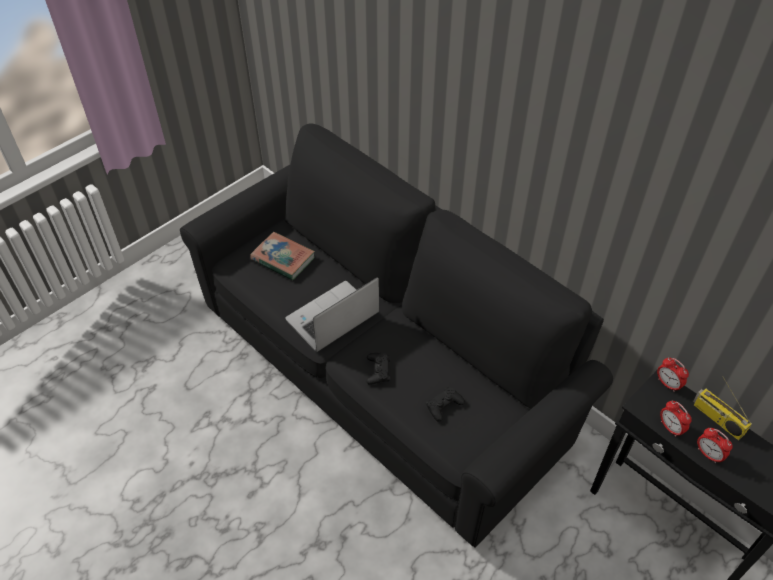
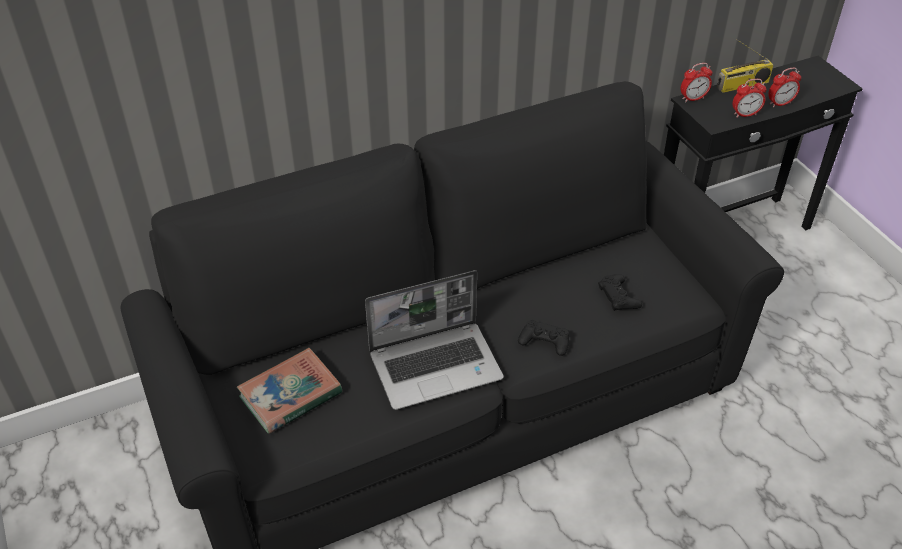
camera: 70 degrees left, 5 degrees down
(332, 319) = (436, 365): laptop -> laptop turned 90 degrees counterclockwise

